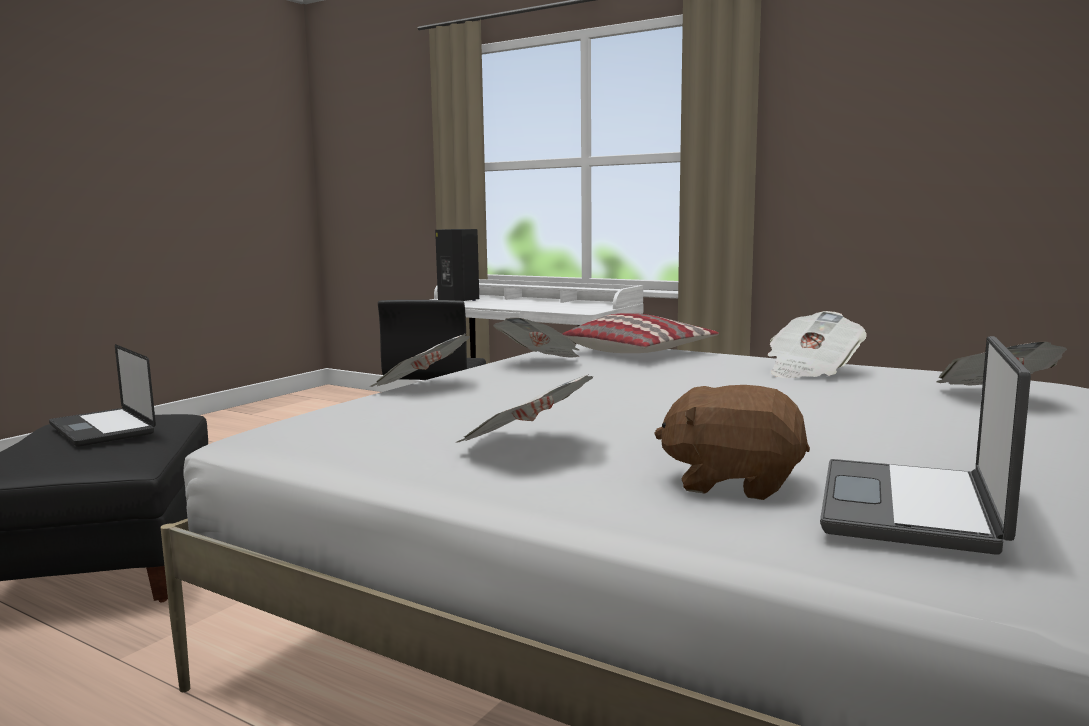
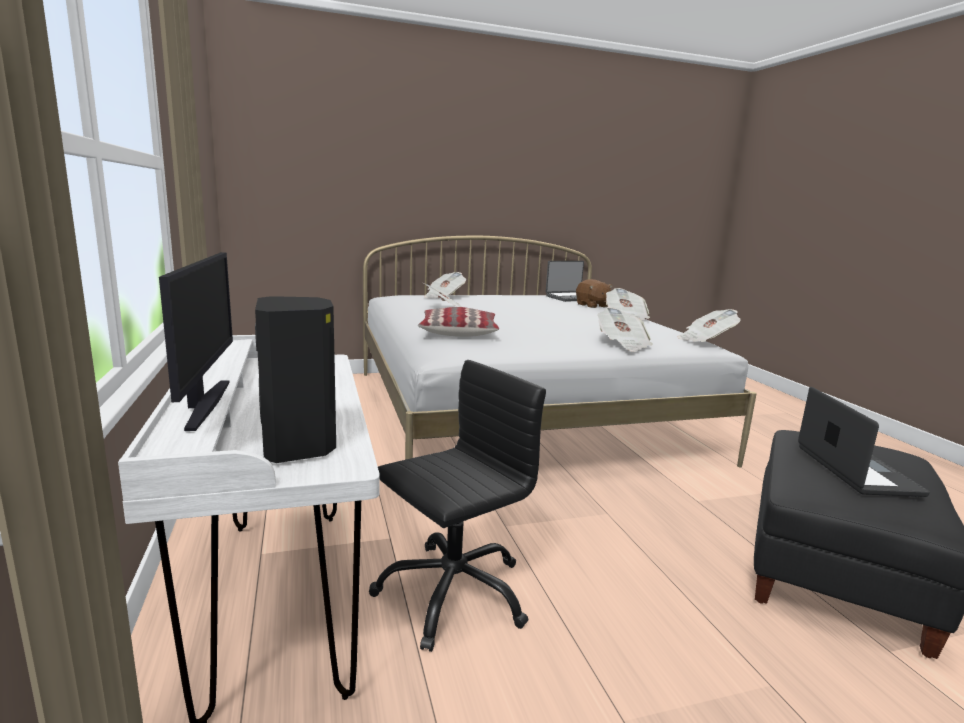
camera: 140 degrees left, 5 degrees up
(506, 284) = (204, 404): none -> monitor
(541, 363) = (532, 338): newspaper -> newspaper (705, 340)

